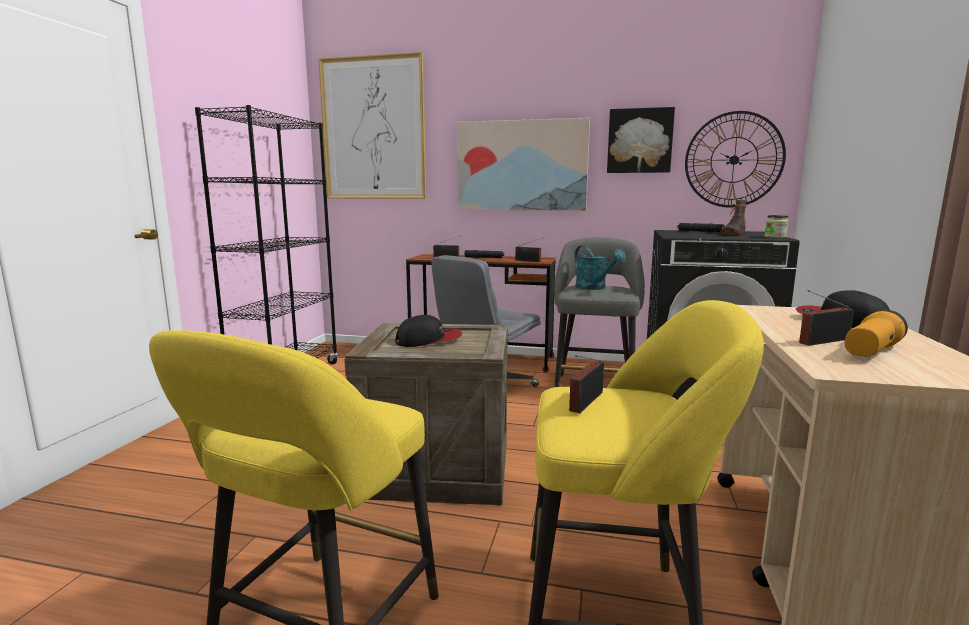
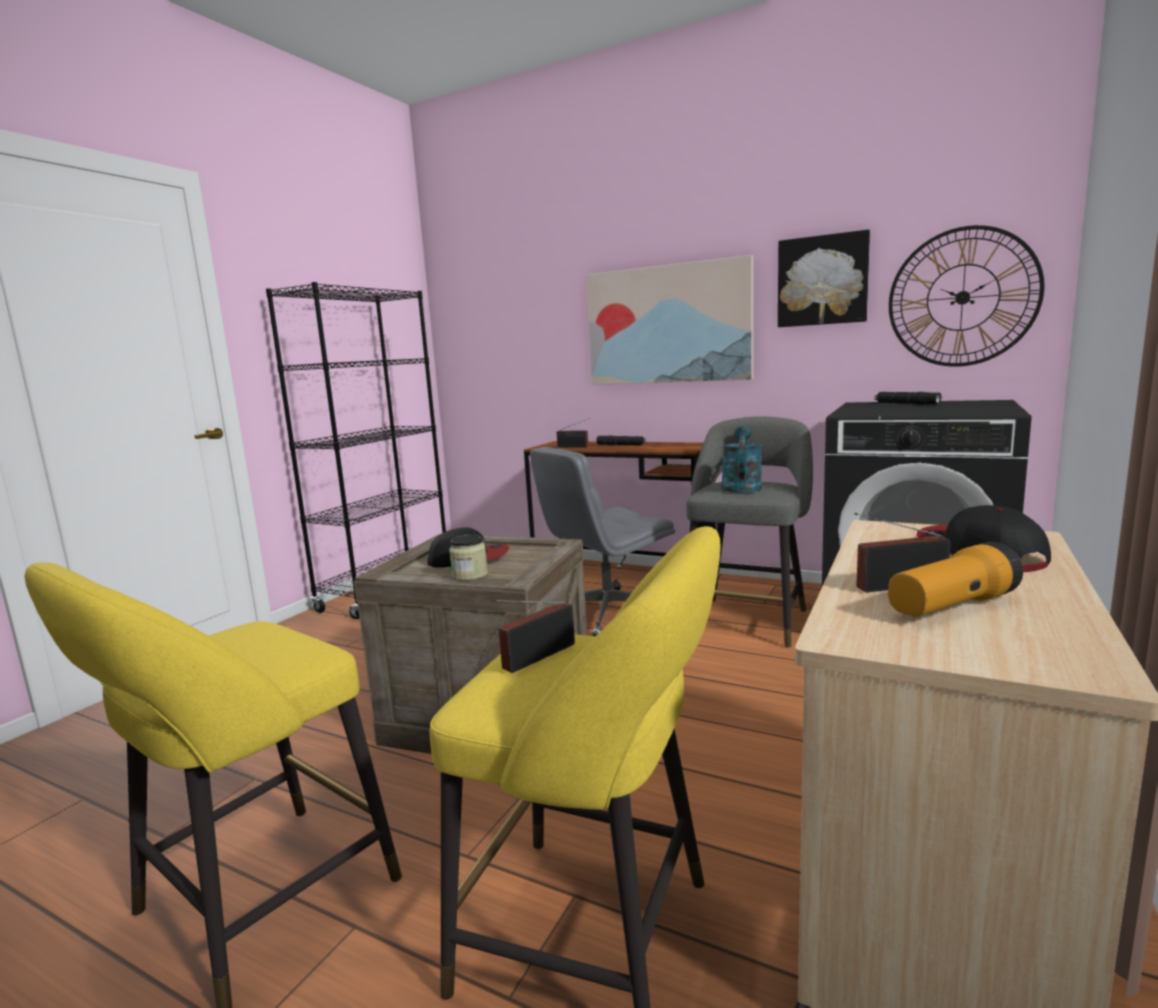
camera: 15 degrees right, 0 degrees up
(373, 129) = (494, 291): picture -> none
(529, 261) = (671, 449): radio -> none
(595, 288) = (741, 486): turquoise watering can -> turquoise watering can turned 150 degrees counterclockwise
(732, 234) = (946, 407): boot -> none
(775, 237) = (1002, 411): jar -> jar (470, 575)

